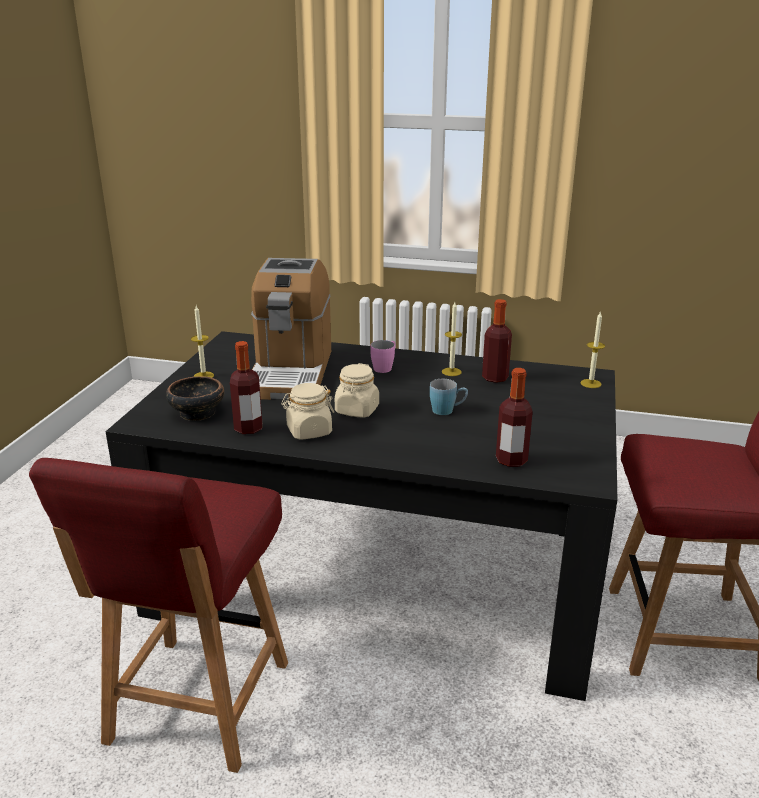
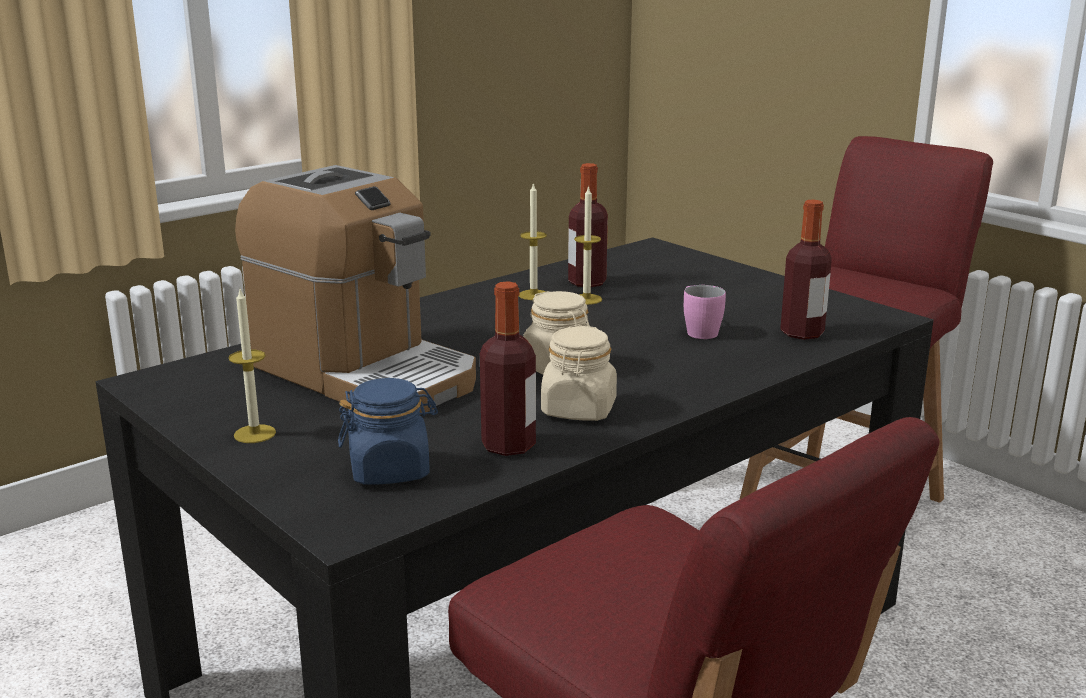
camera: 55 degrees left, 5 degrees down
(197, 413) = (390, 470): bowl -> blue jar
(385, 367) = (455, 320): pink mug -> pink mug (698, 331)
(447, 411) = (637, 325): blue mug -> none
(590, 383) = (670, 253): candle -> candle (586, 299)

